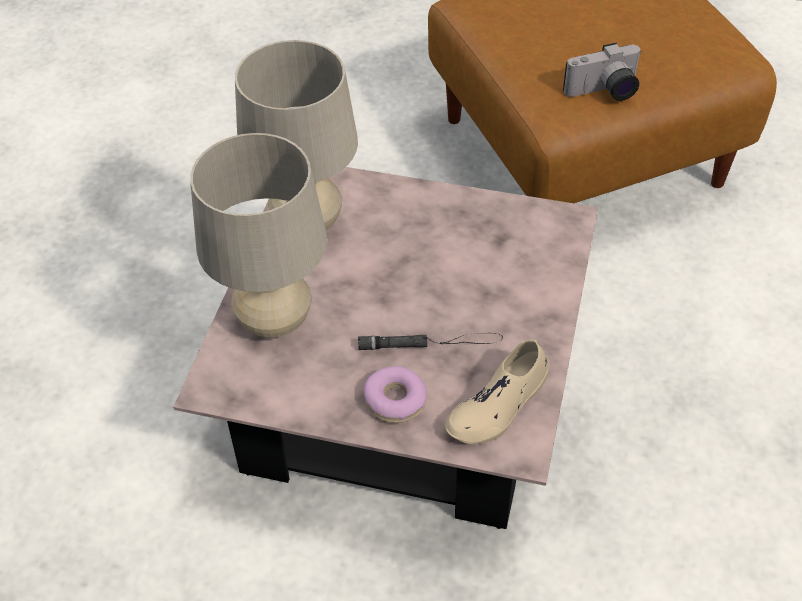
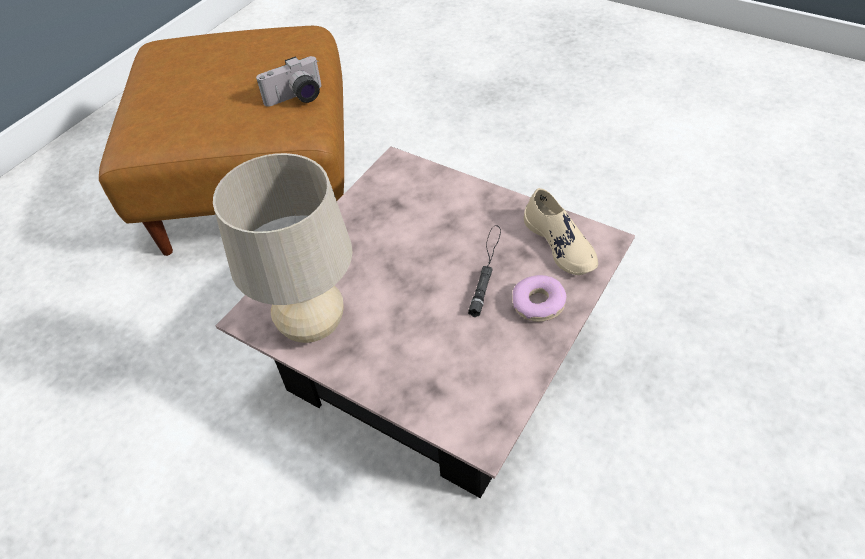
camera: 70 degrees left, 0 degrees up
(274, 321) = (420, 373): beige table lamp -> none
(604, 92) = (296, 99): camera -> camera turned 60 degrees clockwise

